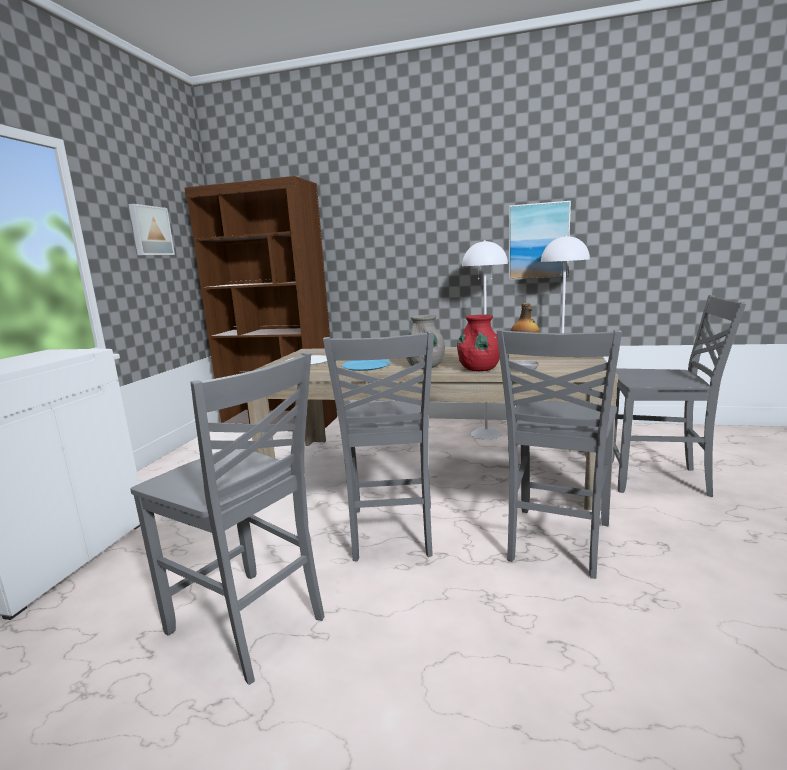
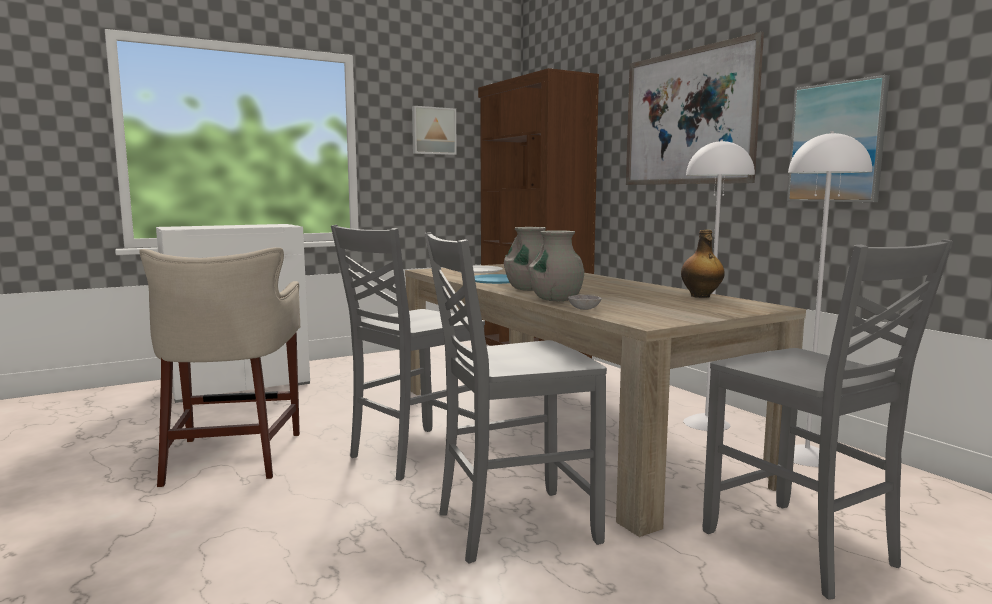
camera: 45 degrees right, 5 degrees down
(249, 625) = (232, 457): grey chair -> beige stool
(414, 223) = (687, 117): none -> picture
(479, 369) = (556, 299): red vase -> grey vase

